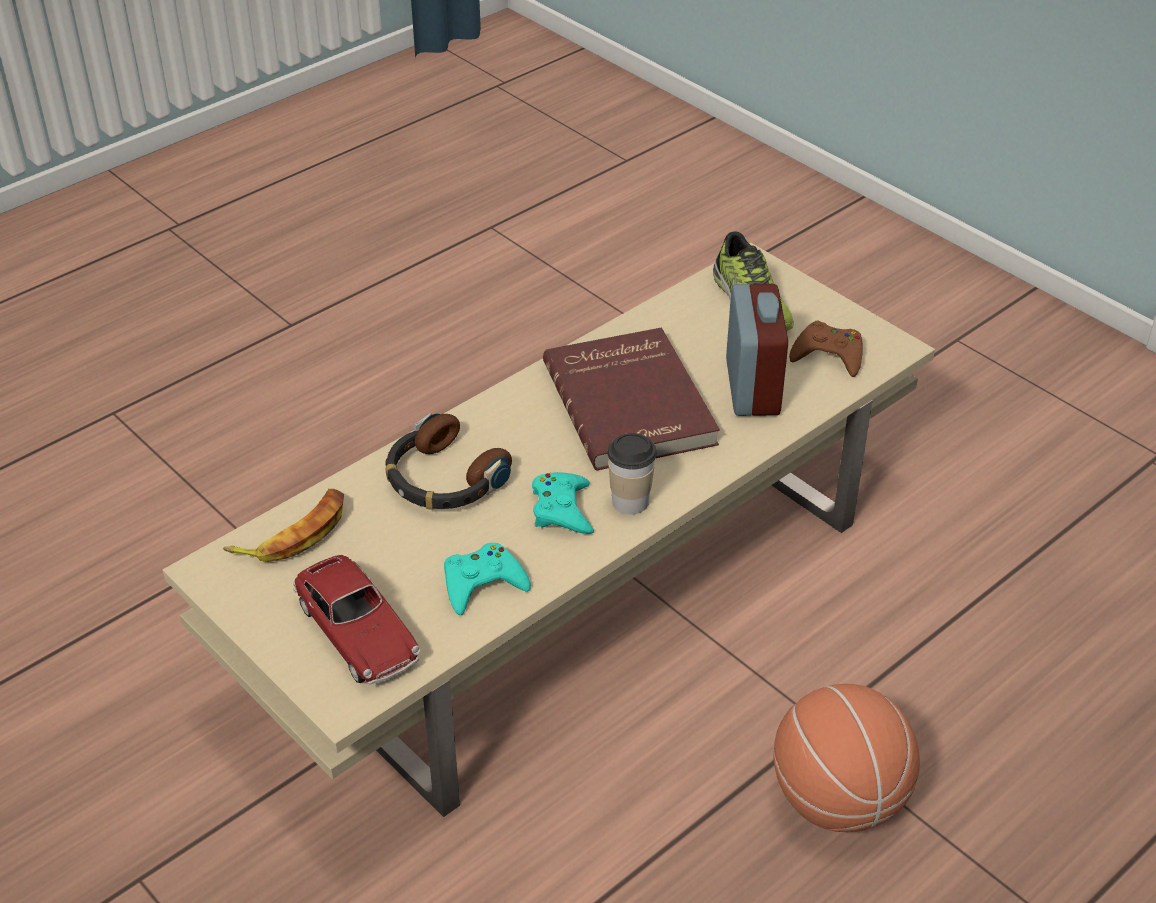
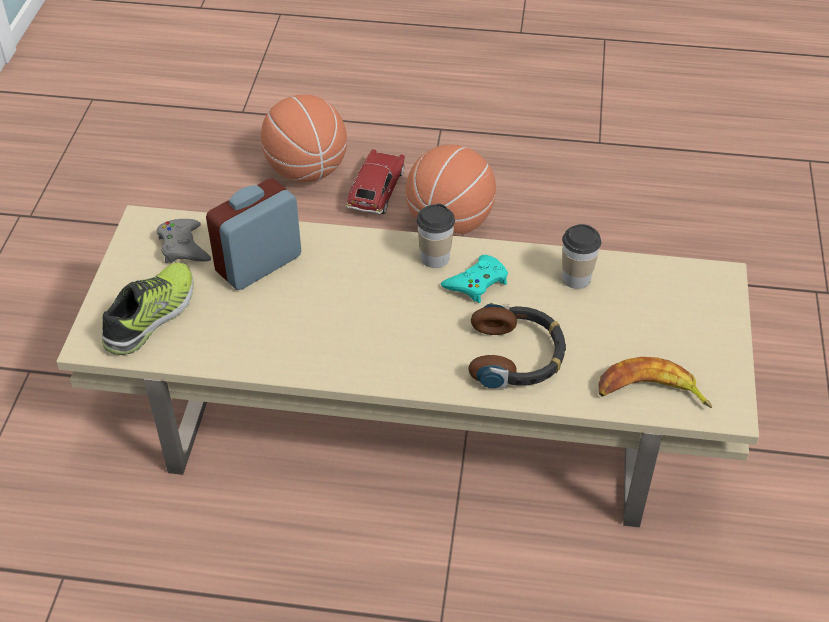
camera: 130 degrees left, 5 degrees up
(357, 633) = (676, 304): toy car -> toy car (376, 190)
(482, 584) = (576, 278): turquoise game controller -> cup
(632, 403) = (337, 311): red book -> none
(828, 355) = (183, 247): brown game controller -> grey game controller
(1067, 722) = (306, 170): none -> basketball

